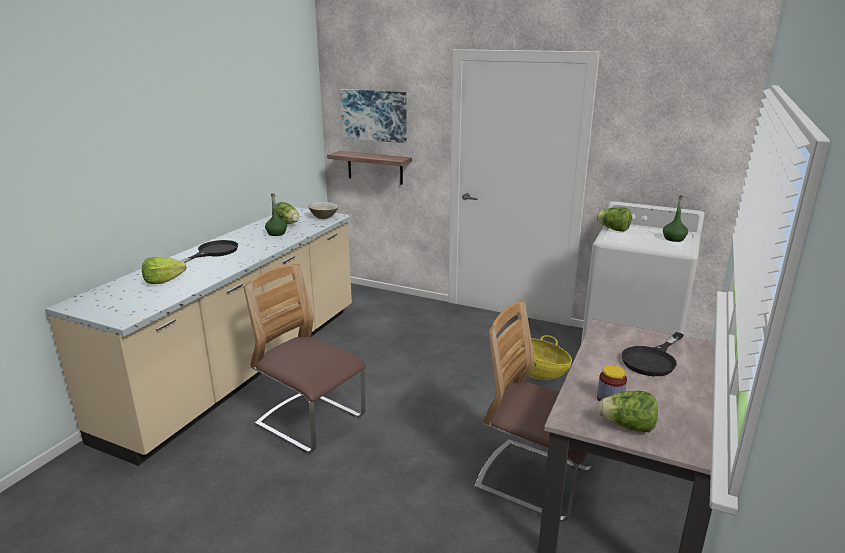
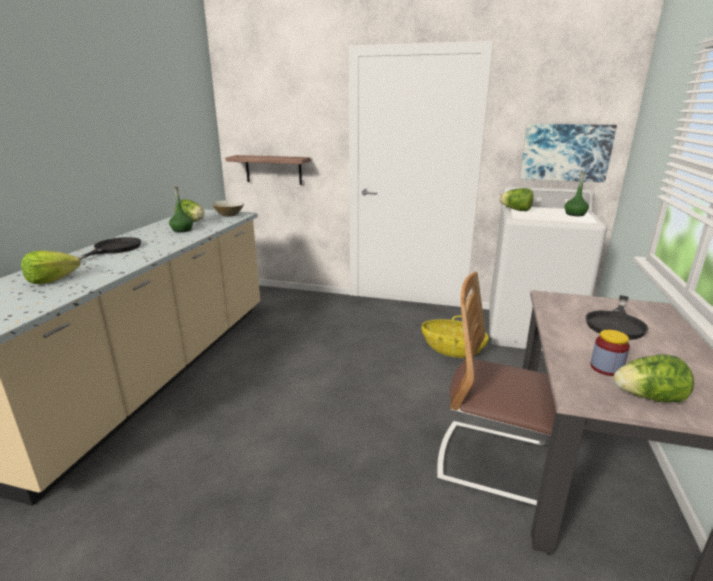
camera: 10 degrees left, 0 degrees up
(310, 422) = (239, 426): chair -> none
(374, 115) = (271, 117): picture -> picture (565, 152)

